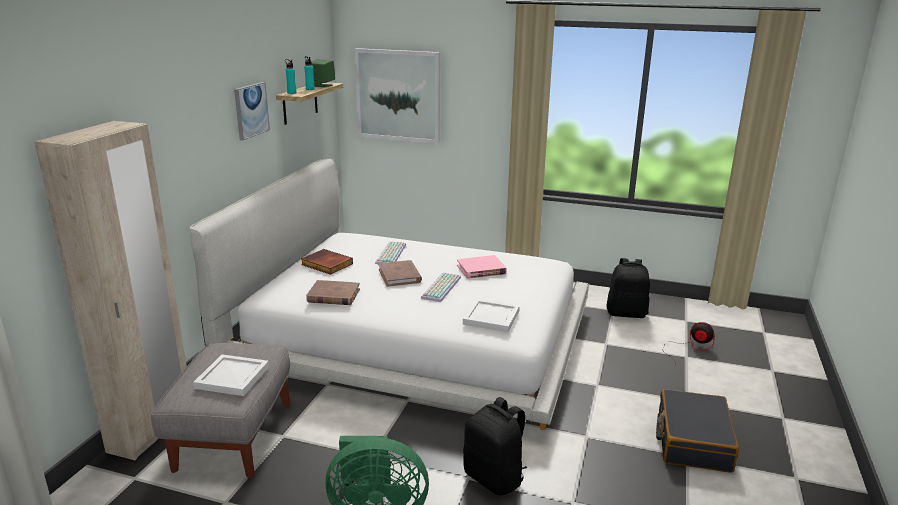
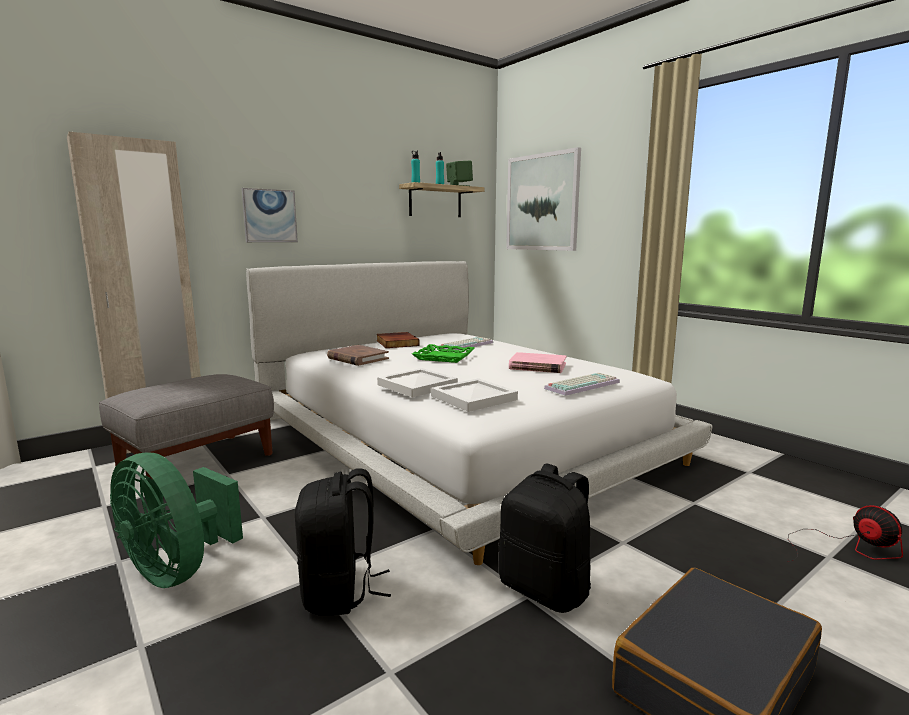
camera: 35 degrees right, 10 degrees down
(233, 378) = (180, 390): white tray -> white tray (417, 386)
(251, 110) = (361, 189): picture -> picture (269, 216)
(400, 276) = (443, 357): brown book -> green tray
(440, 287) = (466, 369): keyboard -> keyboard (582, 385)
(626, 313) = (768, 480): black backpack -> black backpack (546, 589)

